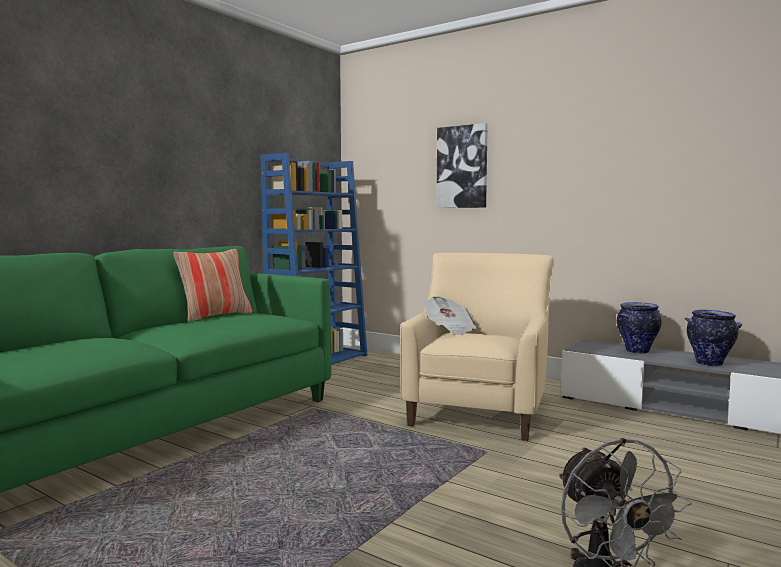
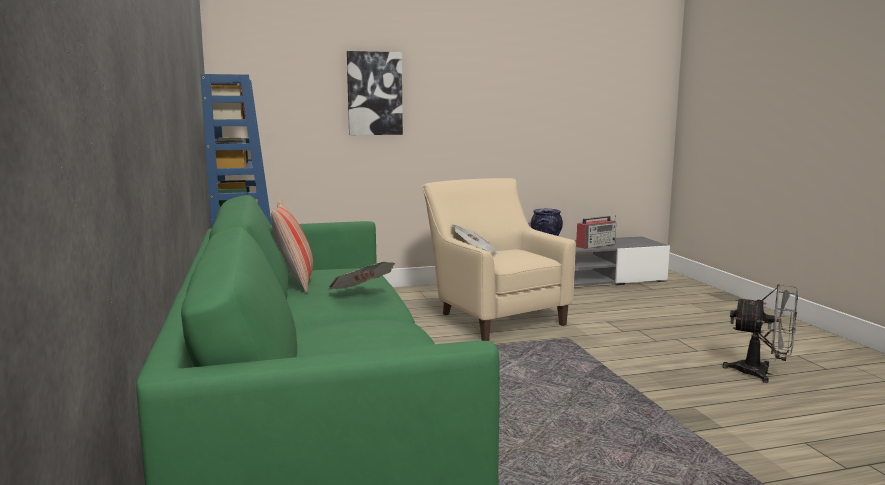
camera: 50 degrees left, 5 degrees up
(198, 328) = (361, 294): none -> newspaper
(710, 363) = (596, 245): vase -> radio

